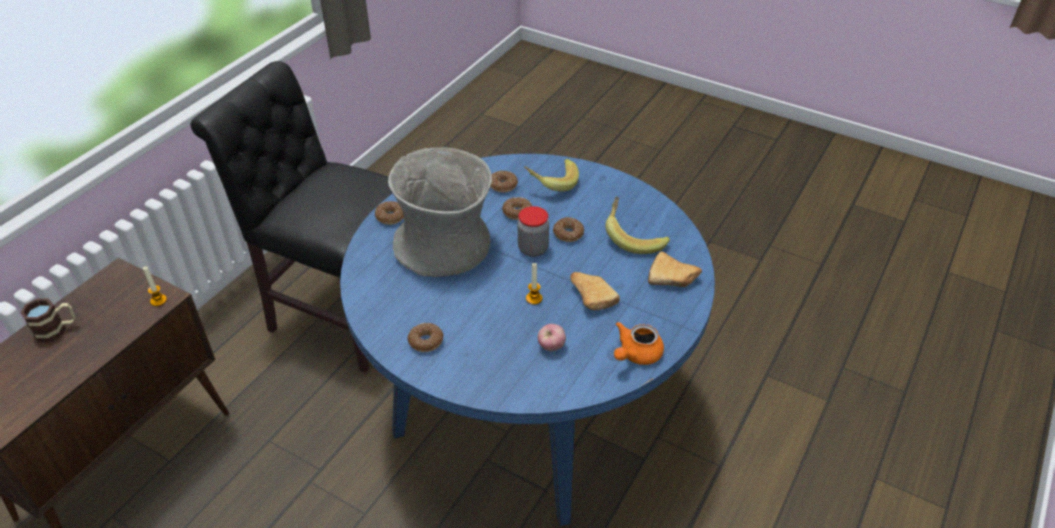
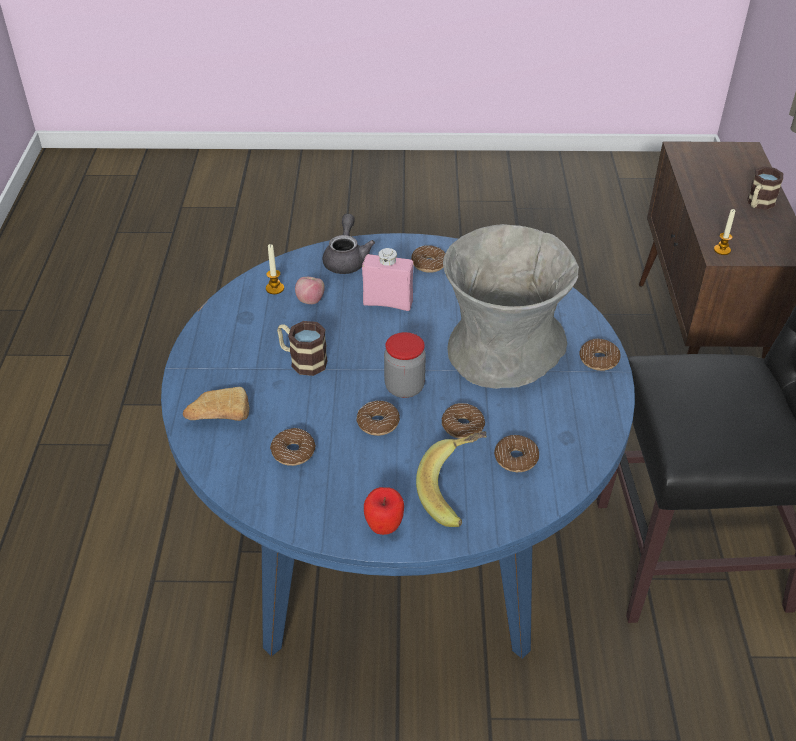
camera: 150 degrees right, 0 degrees up
(490, 378) = (346, 259): none -> grey teapot
(491, 318) = (388, 303): none -> pink bottle
(534, 298) = (360, 335): candle -> candle (275, 288)
(591, 296) = (302, 360): bread -> mug
(605, 181) = (384, 528): none -> apple
(634, 237) = (293, 452): banana -> donut
(636, 354) = (224, 323): orange teapot -> none

